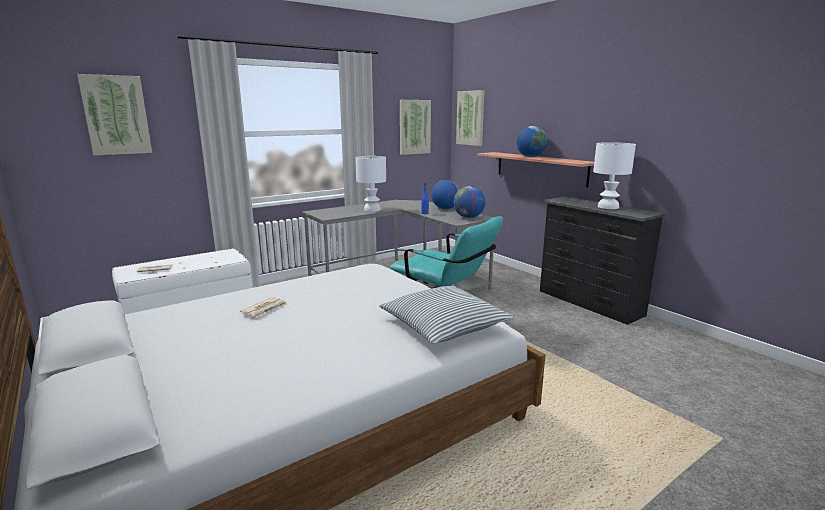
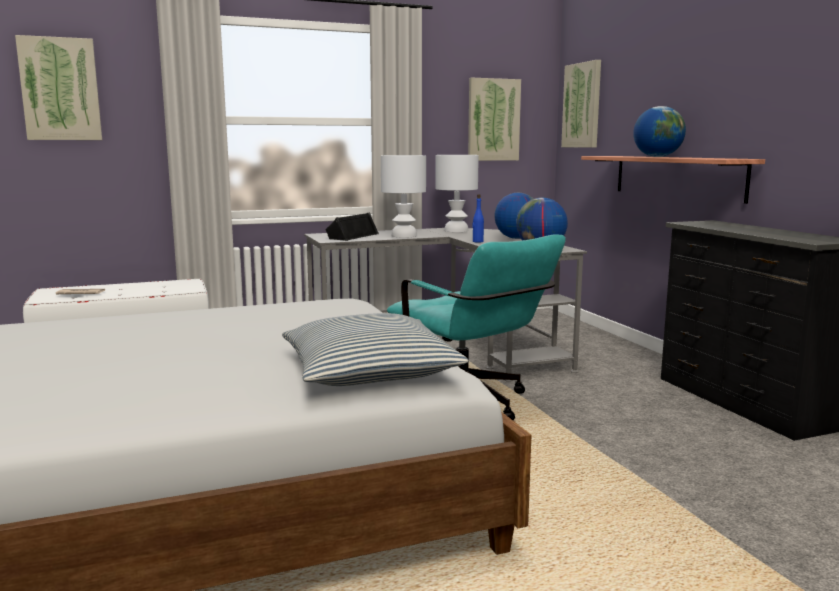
camera: 15 degrees right, 5 degrees down
(265, 309) = (144, 333): newspaper -> none
(338, 212) = (352, 236): none -> black speaker
(607, 207) = (768, 232): white table lamp -> white table lamp (455, 230)

